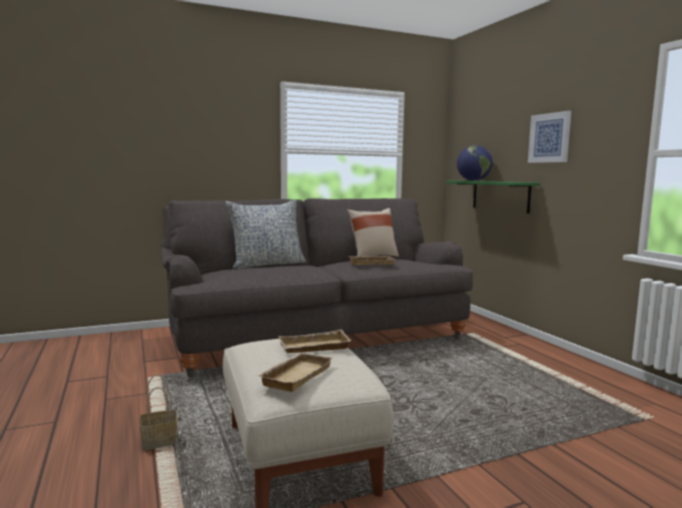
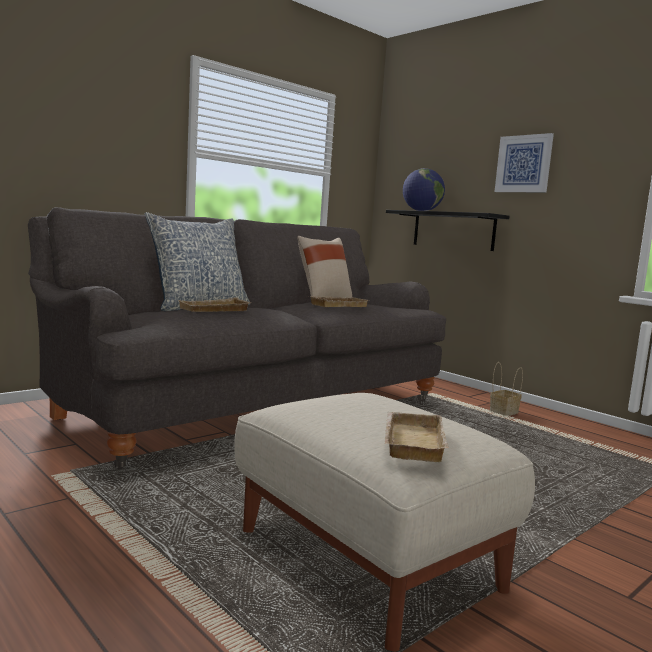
camera: 20 degrees left, 0 degrees up
(160, 441) = (151, 564): basket -> basket (504, 412)
(313, 348) = (381, 407): beige tray -> beige tray (214, 310)
(500, 195) = (453, 230): green shelf -> black shelf

